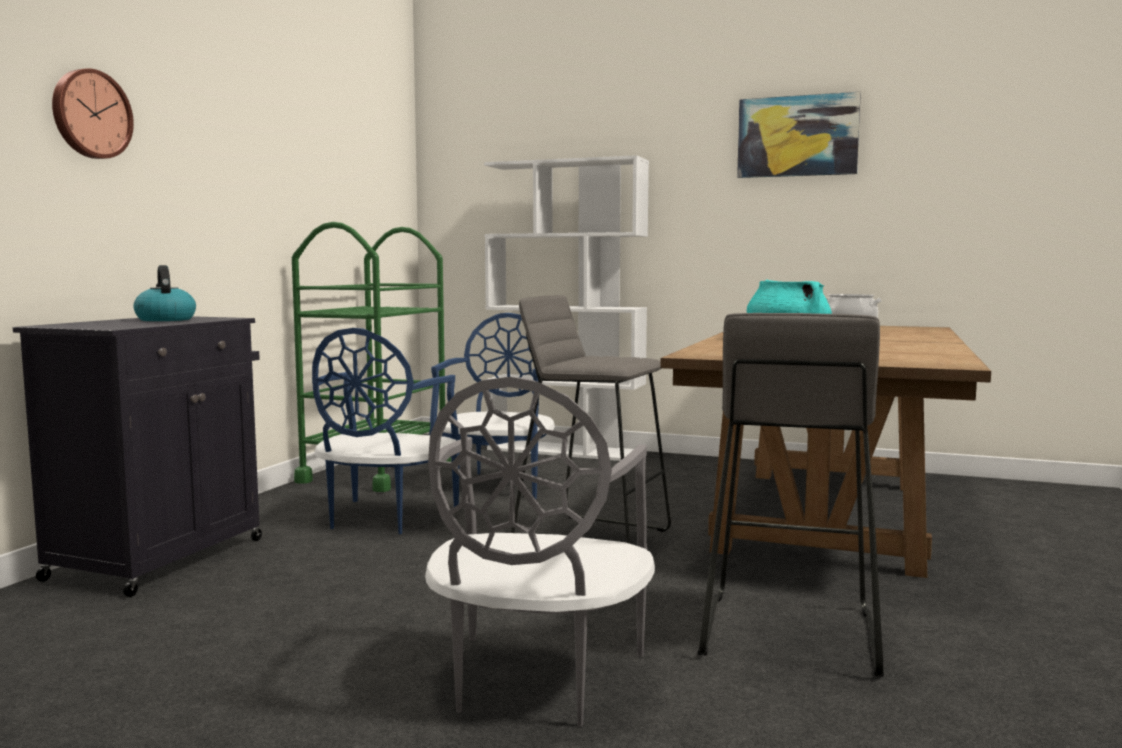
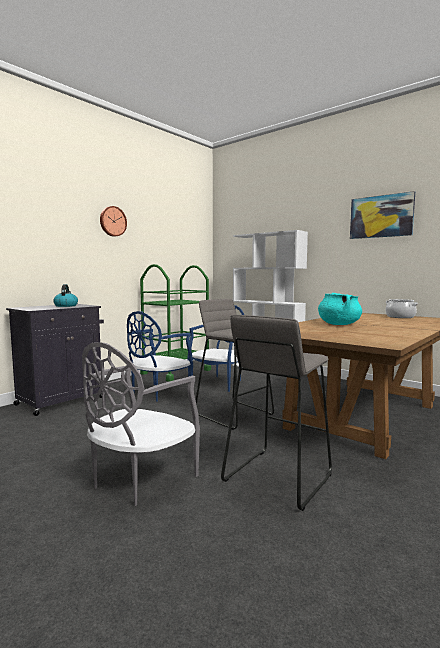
camera: 20 degrees right, 0 degrees up
(90, 114) = (44, 225): wall clock -> wall clock (112, 221)

